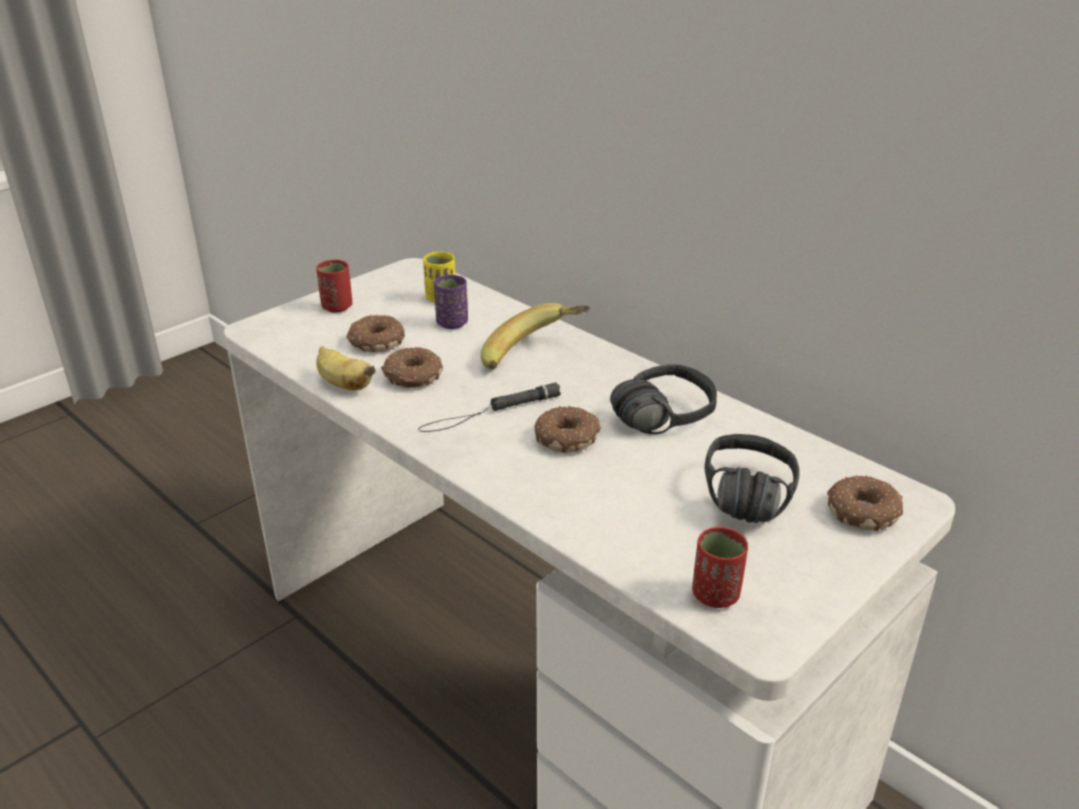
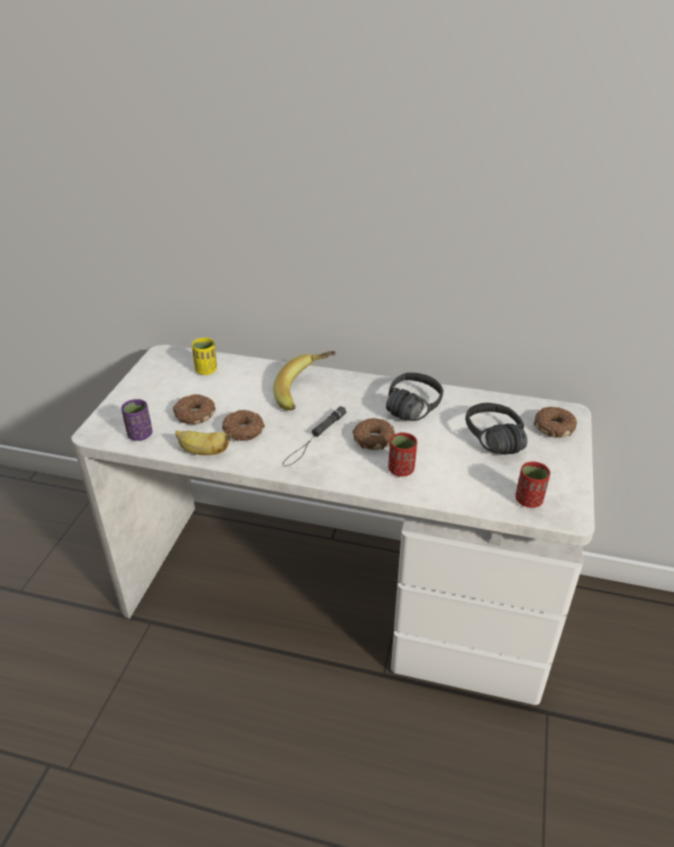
camera: 30 degrees left, 5 degrees up
(337, 307) = (140, 398): red cup -> red cup (401, 470)
(452, 323) = (231, 386): purple cup -> purple cup (140, 435)

